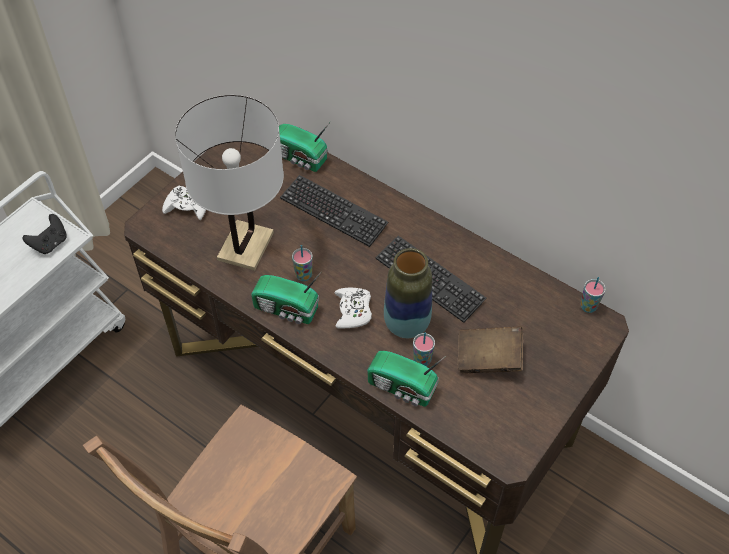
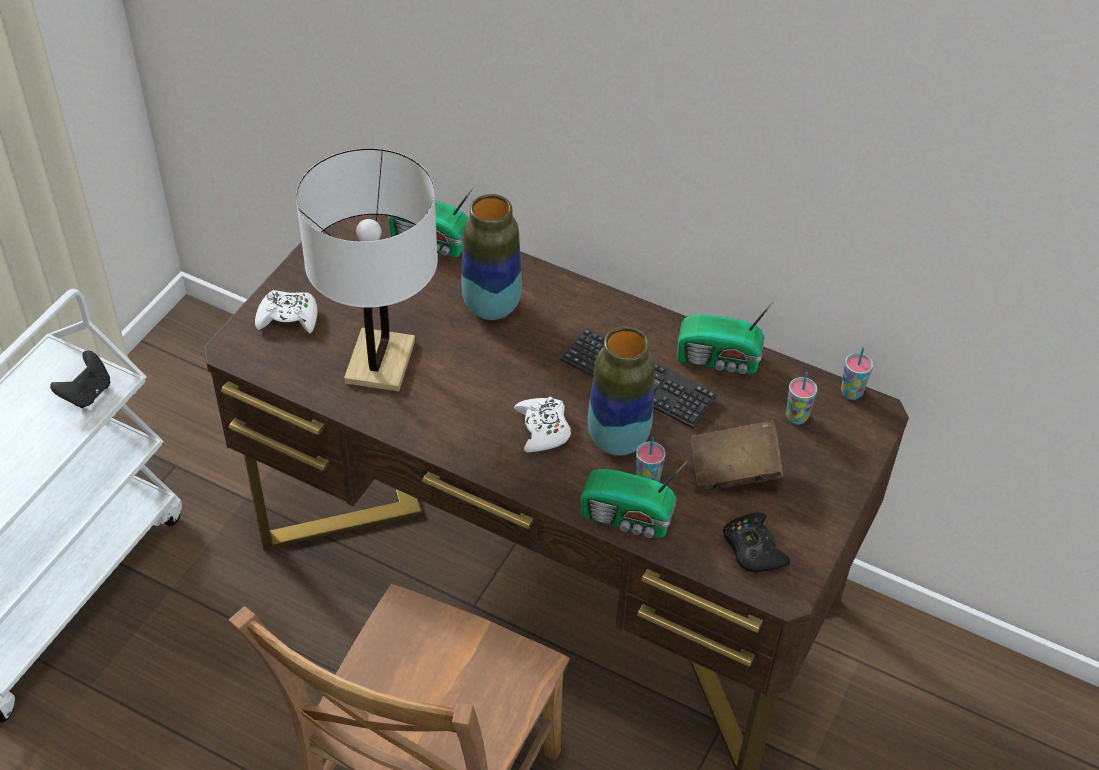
camera: 10 degrees left, 5 degrees down
(287, 309) = (453, 436): radio -> radio (720, 360)
(303, 275) = (467, 391): cup -> cup (796, 417)
(333, 212) = (491, 306): keyboard -> vase
(491, 423) = (753, 549): none -> black game controller

